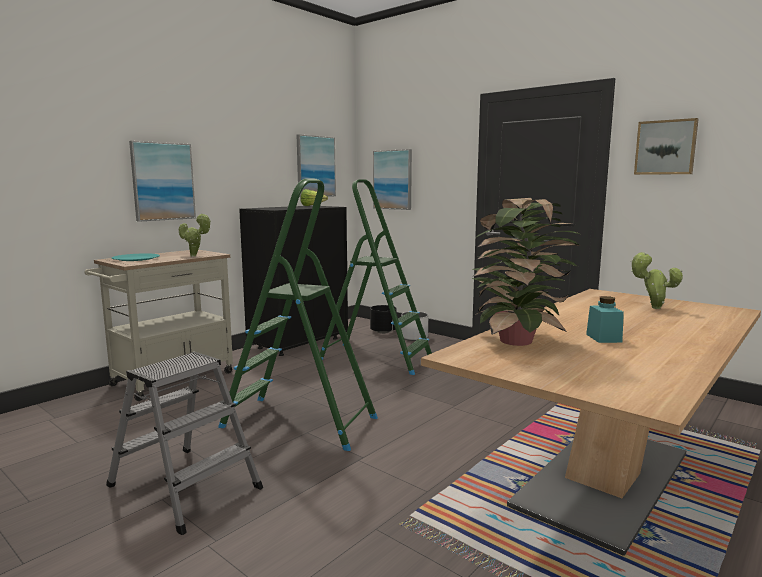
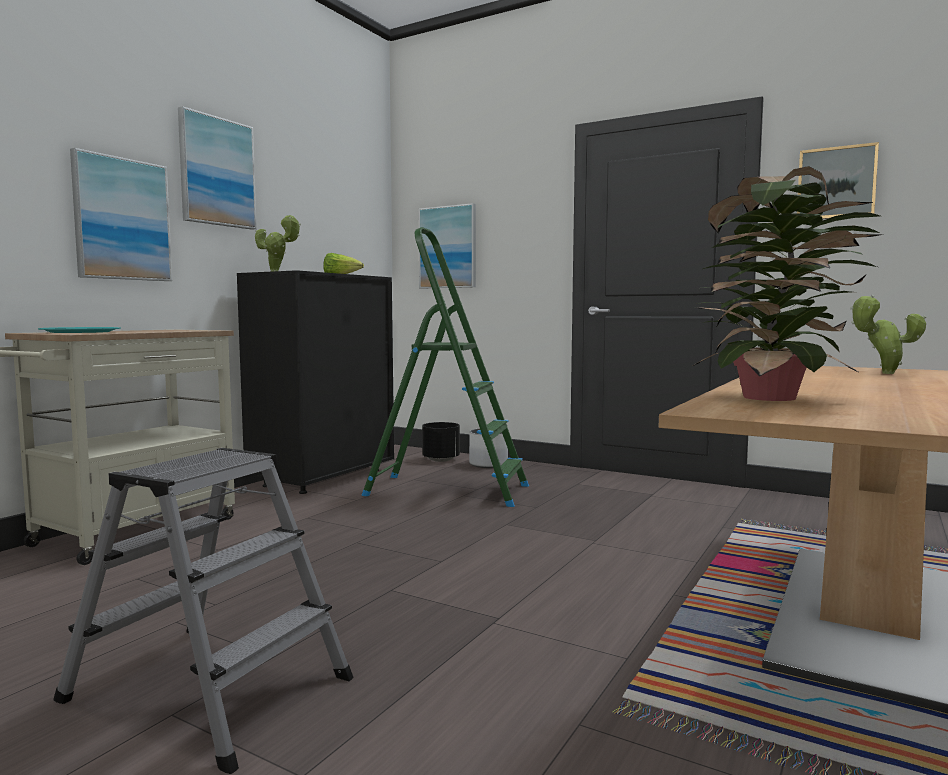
camera: 10 degrees left, 5 degrees down
(195, 256) = (179, 331): potted plant -> potted plant (277, 271)
(298, 422) = (369, 577): green step ladder -> none
(315, 166) = (340, 225): picture -> picture (217, 172)
(603, 338) = (883, 393): turquoise jar -> none

